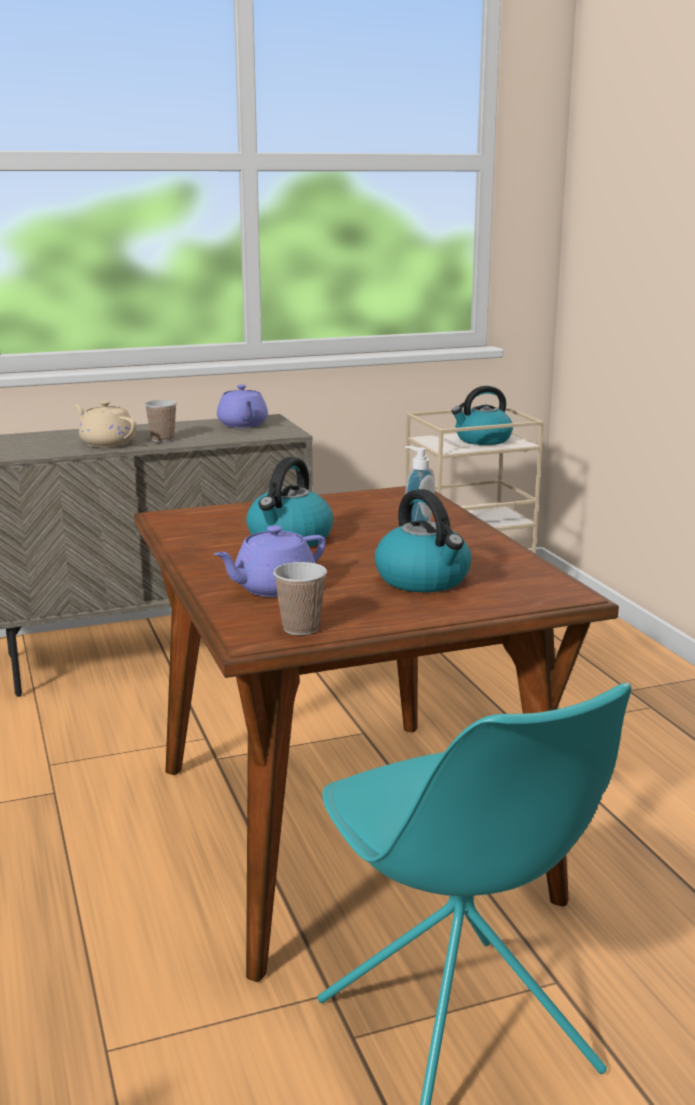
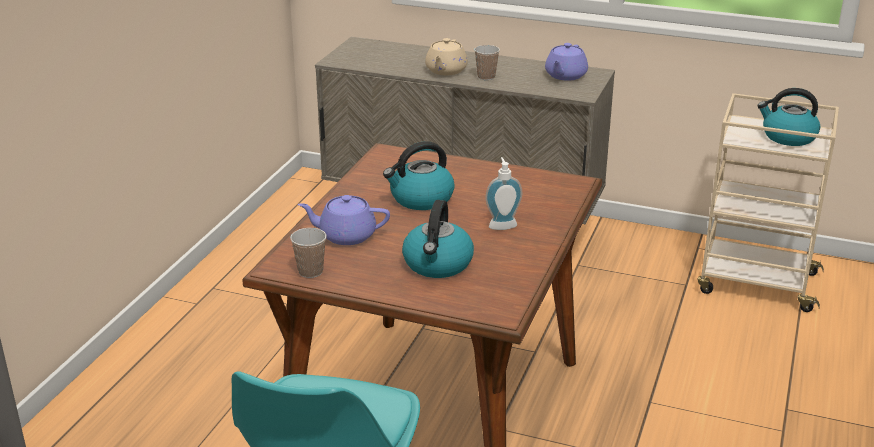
camera: 40 degrees right, 10 degrees up
(106, 443) = (445, 71): beige teapot -> beige teapot turned 150 degrees counterclockwise

